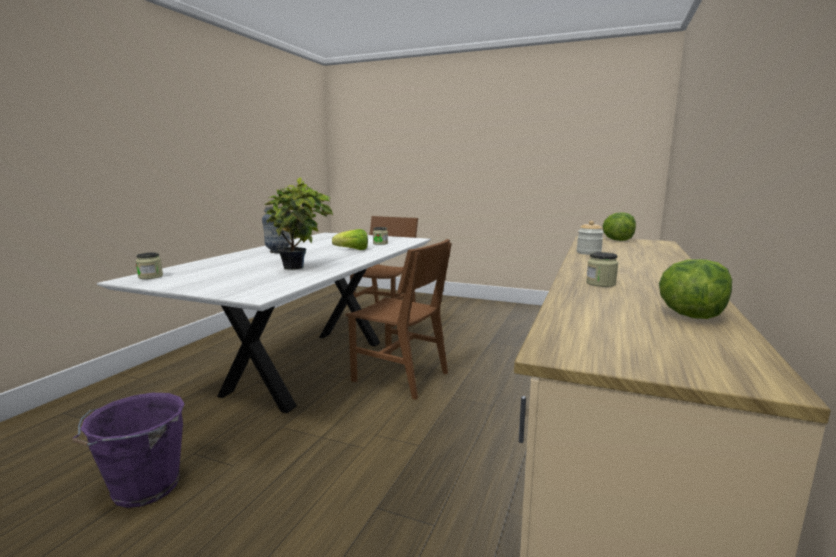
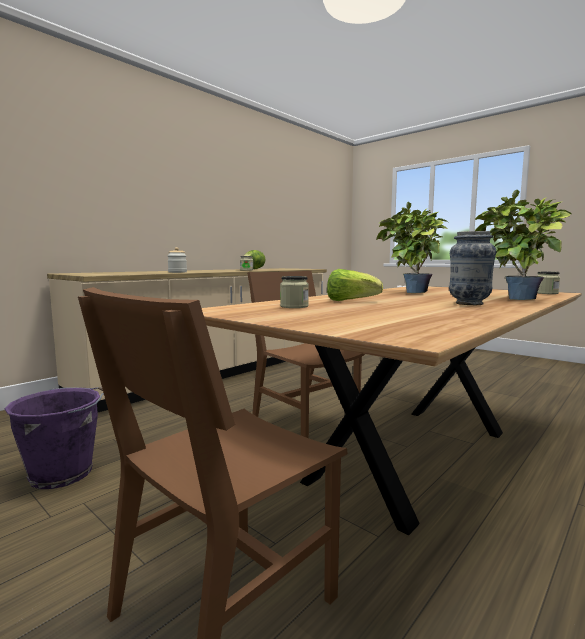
camera: 160 degrees left, 5 degrees down
(143, 489) = (482, 389): purple bucket -> purple bucket (64, 473)
(229, 260) = (513, 299): none -> potted plant
(310, 365) = (413, 455): white dining table -> brown dining table
(617, 240) = (86, 274): lettuce -> none

